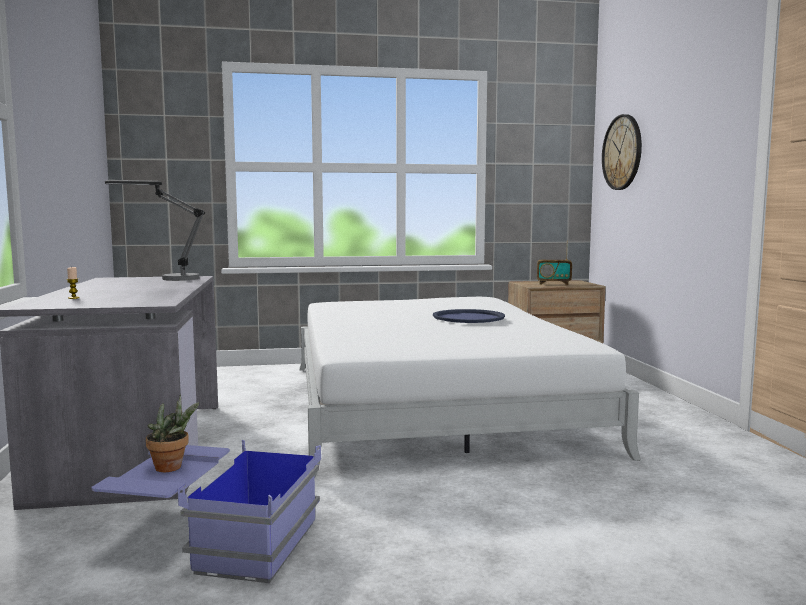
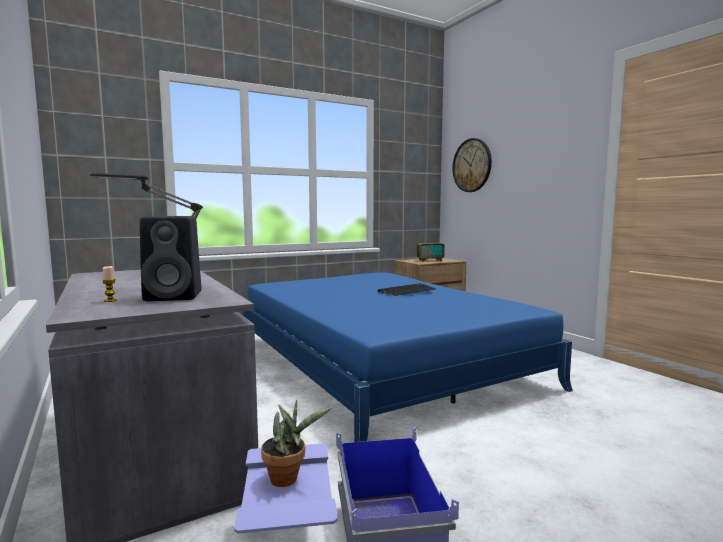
camera: 20 degrees left, 0 degrees up
(128, 298) = (175, 296): none -> black speaker
(431, 404) = (380, 362): white bed -> blue bed
(468, 317) = (407, 291): blue tray -> keyboard

